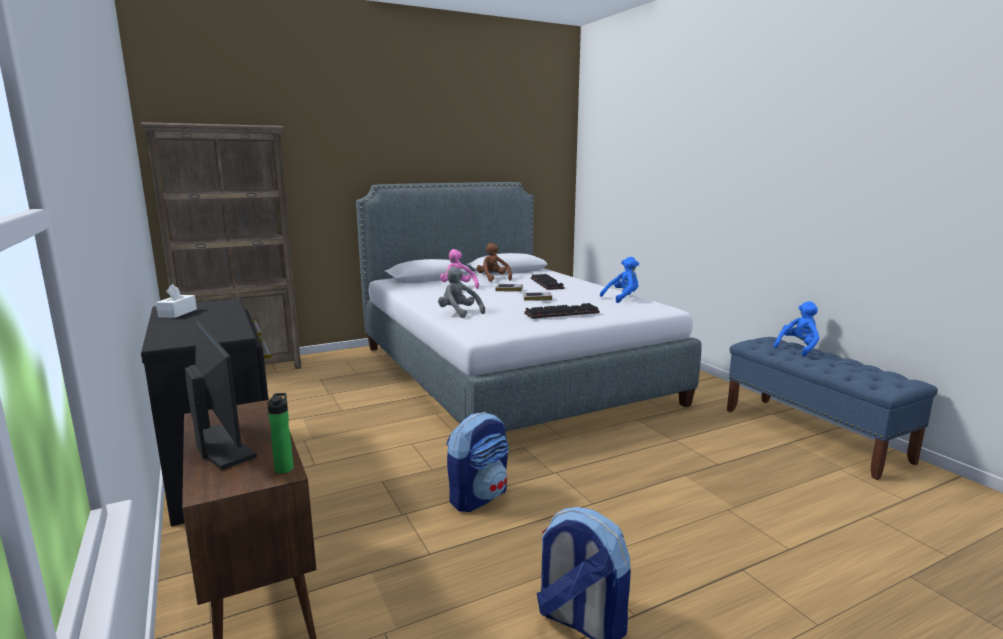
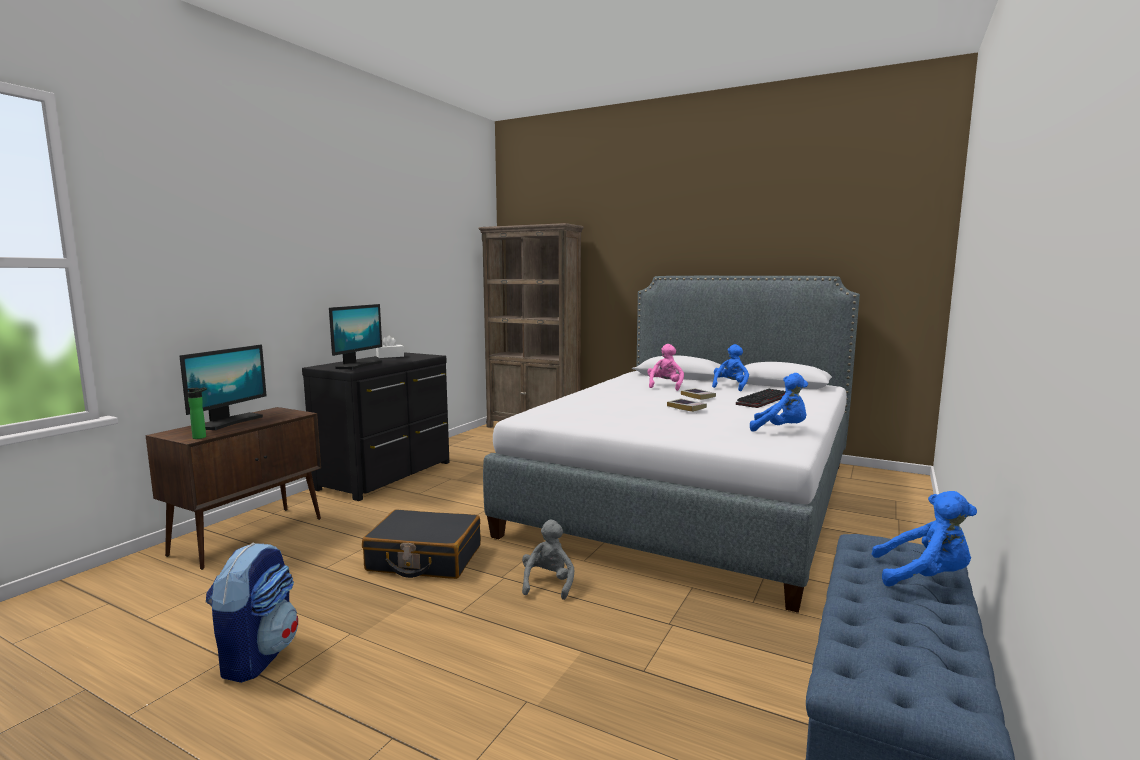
camera: 55 degrees right, 5 degrees down
(208, 330) = (358, 365): none -> monitor
(459, 313) = (577, 401): grey plush toy -> grey plush toy (548, 584)
(478, 497) = (424, 559): backpack -> black suitcase
(493, 279) = (730, 387): brown plush toy -> blue plush toy
(562, 313) = (646, 421): keyboard -> none

